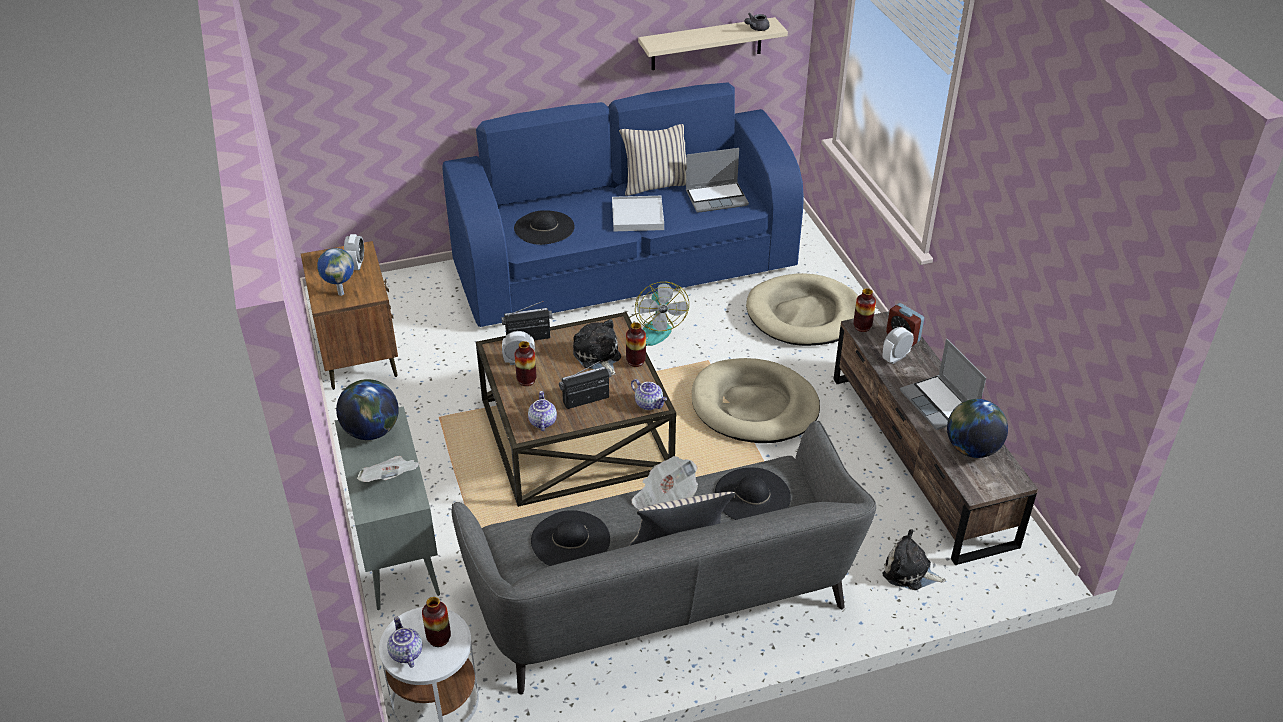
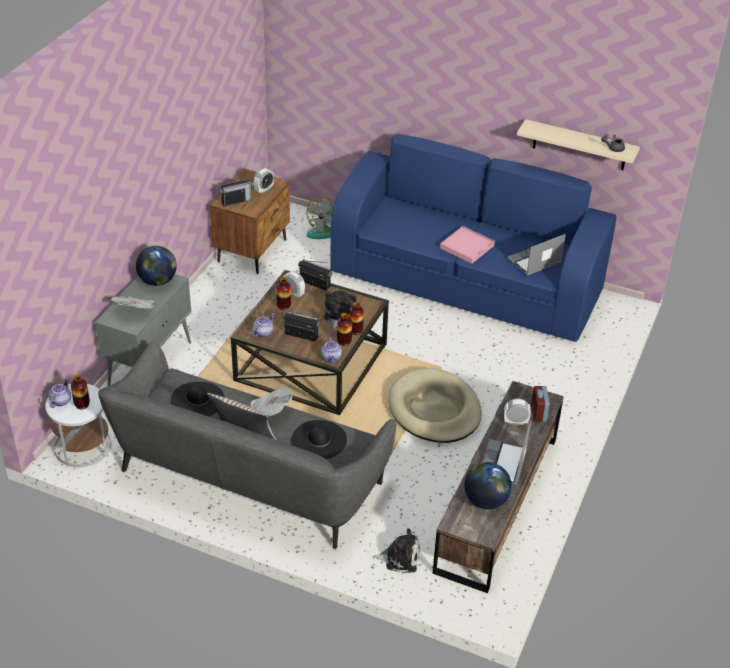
camera: 40 degrees right, 0 degrees up
(341, 293) = (236, 201): globe -> radio
(544, 227) = (401, 224): black hat -> none
(637, 216) = (466, 247): white tray -> pink tray
(653, 328) = (434, 329): fan -> fan (324, 230)
(656, 184) = (506, 233): beige pillow -> none
(717, 198) = (534, 262): laptop -> laptop turned 120 degrees clockwise
(805, 315) = (541, 376): beige dog bed -> none
(862, 327) = (521, 392): vase -> vase (344, 342)
(909, 572) = (400, 557): plush toy -> plush toy turned 120 degrees clockwise

